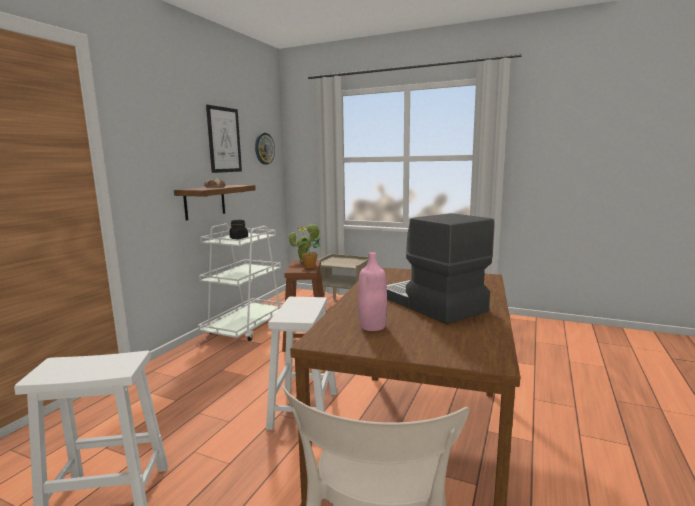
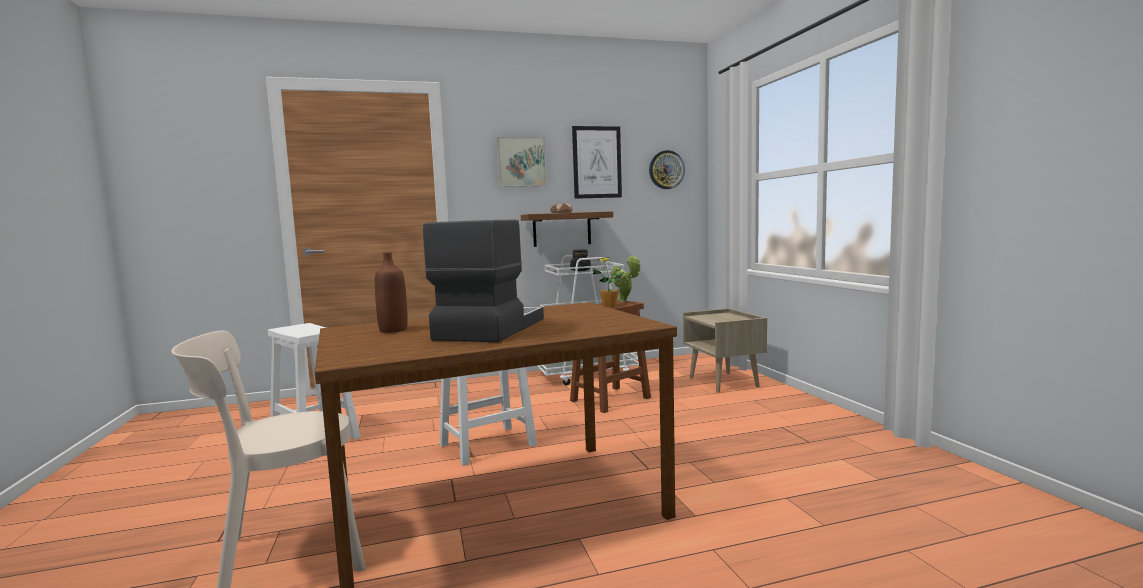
camera: 50 degrees right, 5 degrees down
(170, 136) = (521, 162): none -> picture
(372, 326) = (393, 330): pink bottle -> brown bottle

